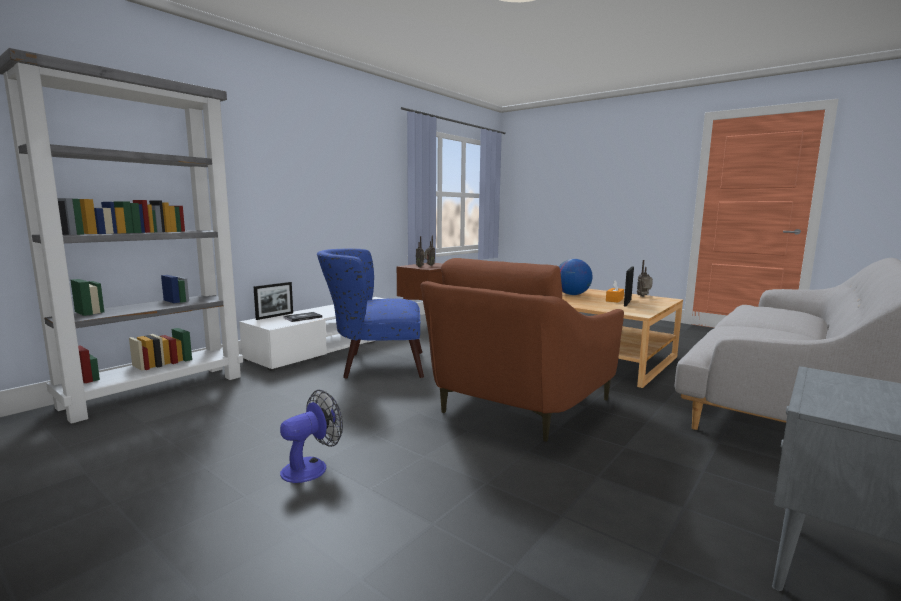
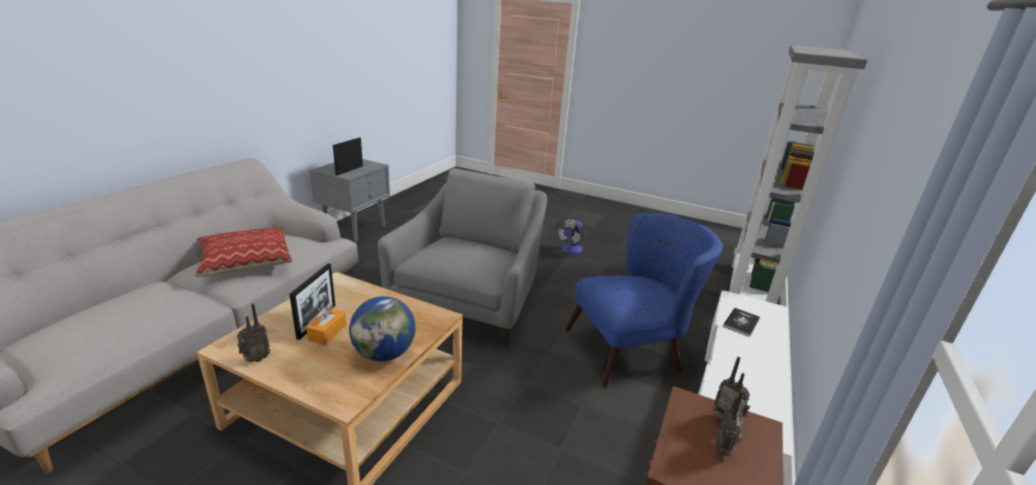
camera: 165 degrees right, 15 degrees up
(275, 316) = (777, 323): picture frame -> picture frame (349, 170)
(516, 405) = (471, 300): brown armchair -> grey armchair
(759, 333) = (245, 260): none -> pillow

